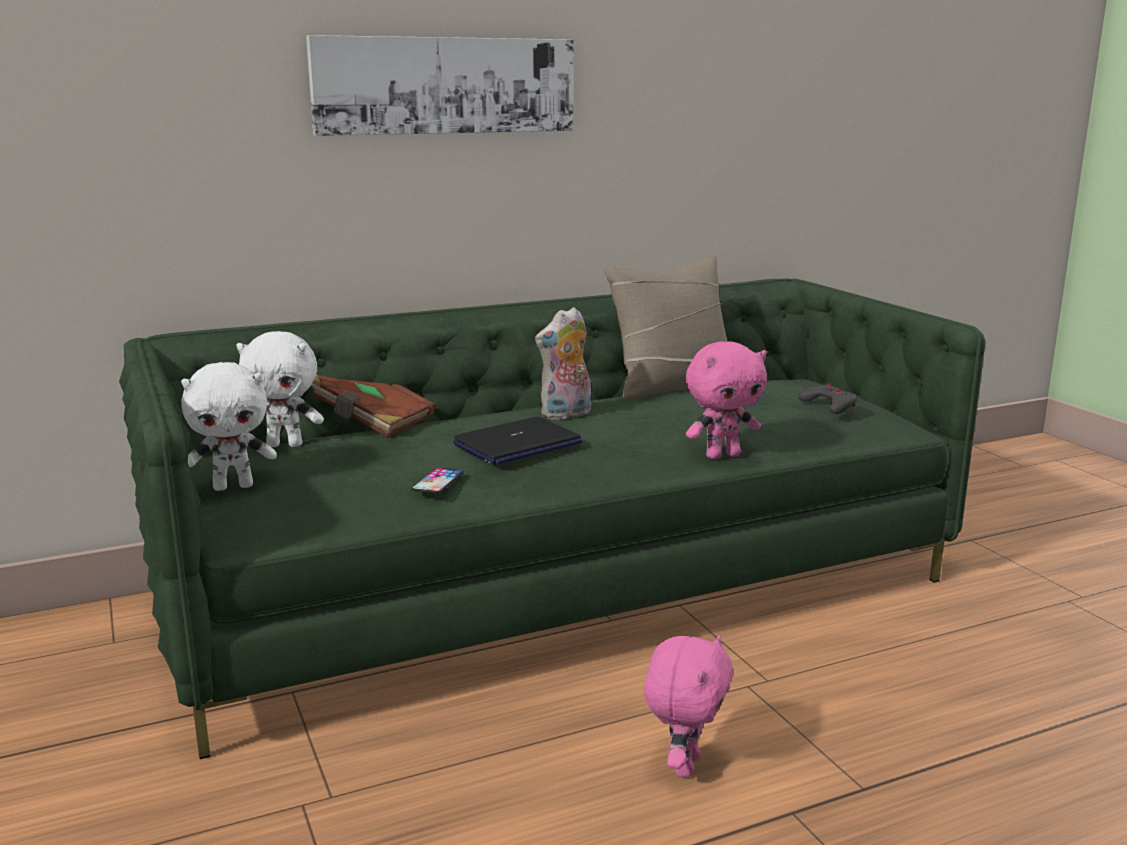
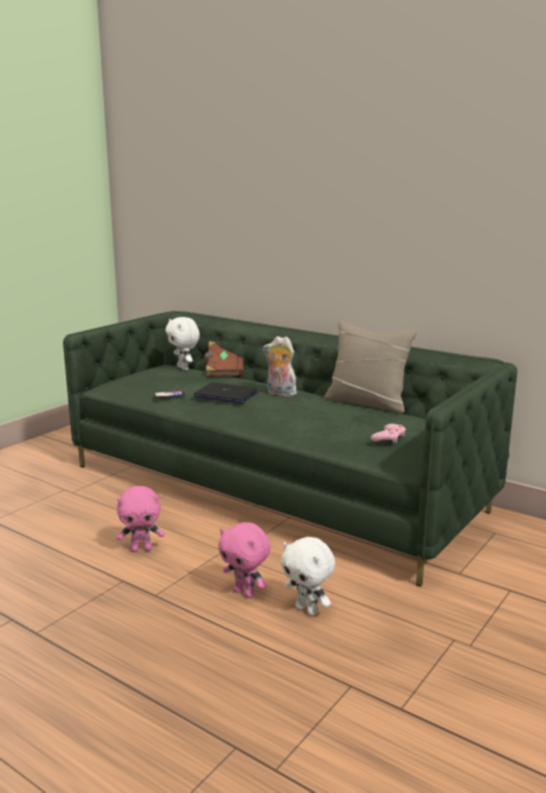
camera: 60 degrees right, 0 degrees up
(234, 486) = (137, 374): white plush toy -> white plush toy (307, 610)
(445, 85) = (302, 211): picture -> none
(722, 455) = (281, 433): pink plush toy -> pink plush toy (245, 593)
(829, 405) = (389, 437): grey game controller -> pink game controller

